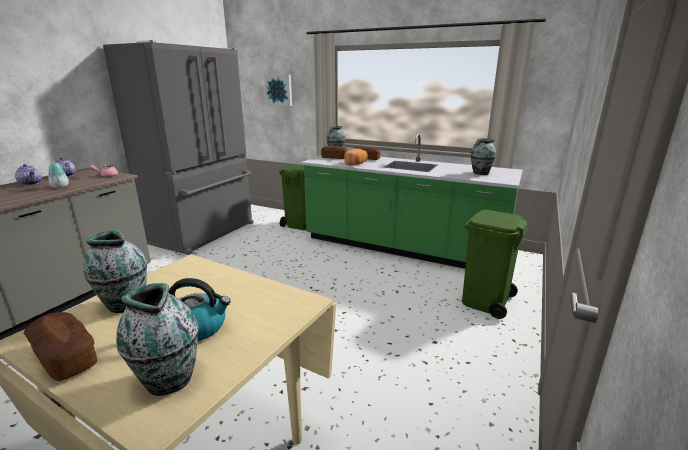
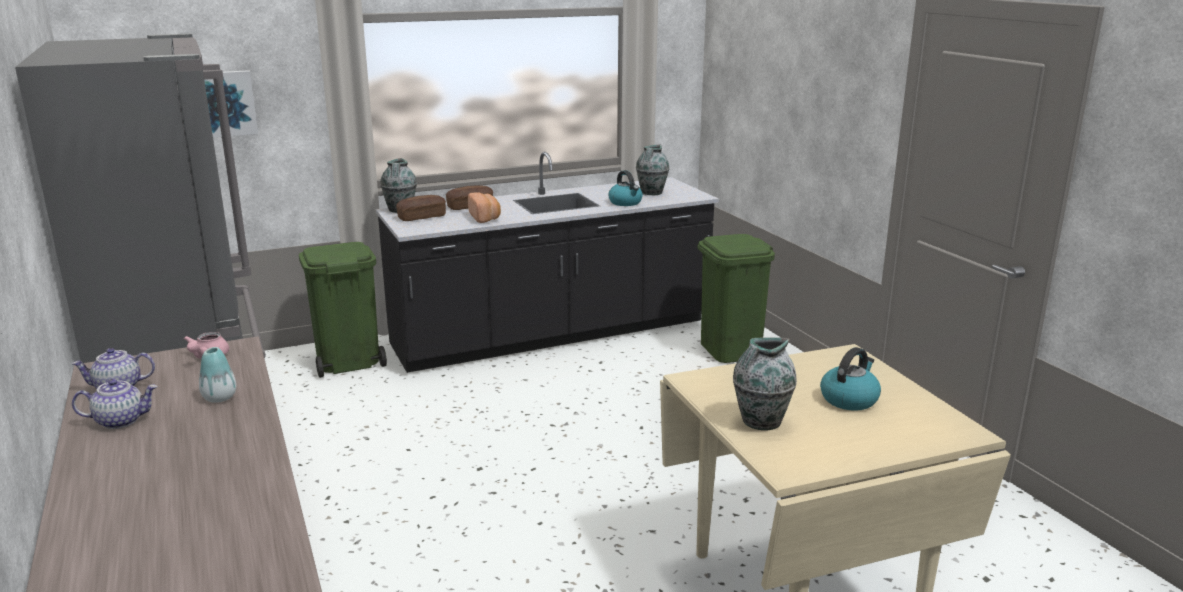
camera: 50 degrees left, 0 degrees up
(65, 357) = (843, 456): bread -> none
(168, 378) = (918, 421): vase -> none
(402, 248) = (553, 334): green counter -> black counter
(448, 173) = (626, 202): none -> kettle

